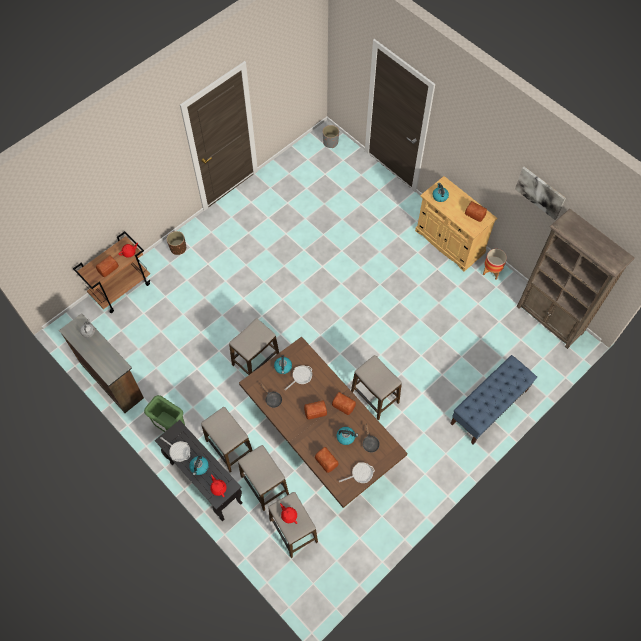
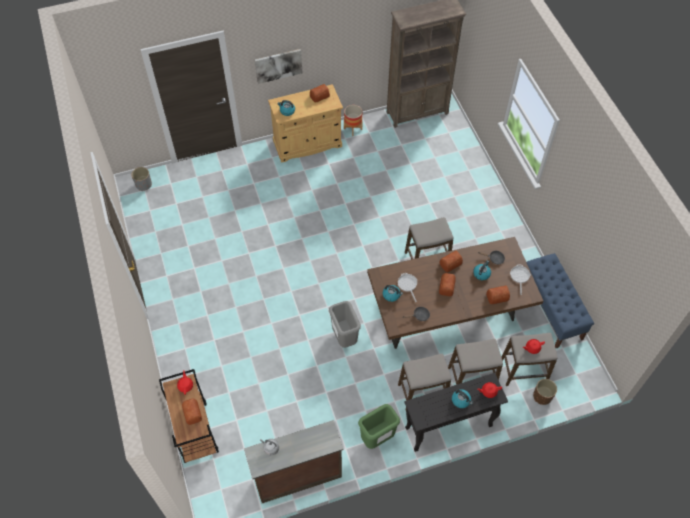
camera: 65 degrees left, 5 degrees down
(178, 248) = (179, 360): brown planter -> brown planter (542, 396)
(178, 451) = (437, 413): frying pan -> none
(255, 360) = (344, 338): stool -> grey trash can
(488, 407) = (474, 185): blue bench -> blue bench (551, 310)
(540, 192) = (359, 25): picture -> picture (278, 65)

